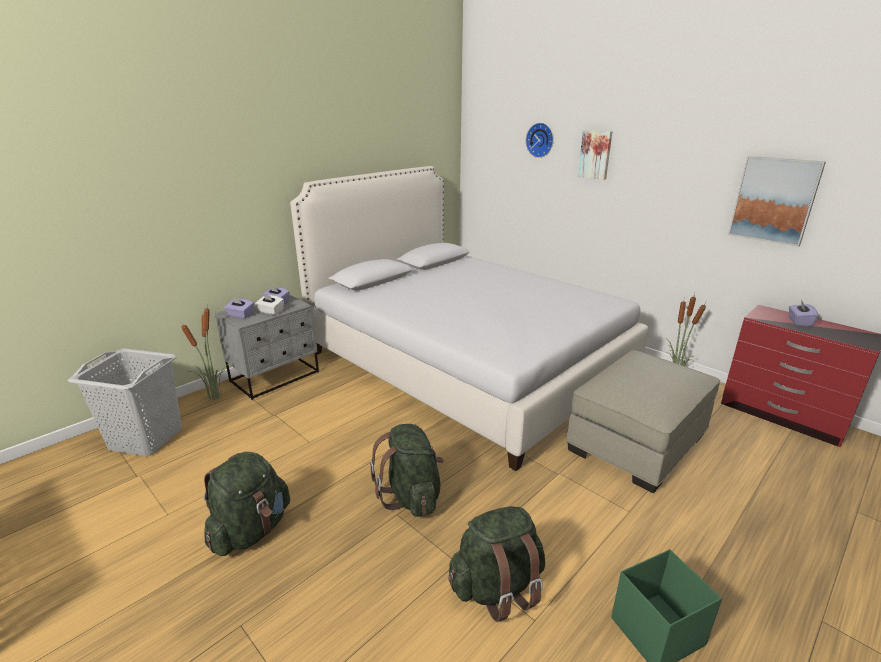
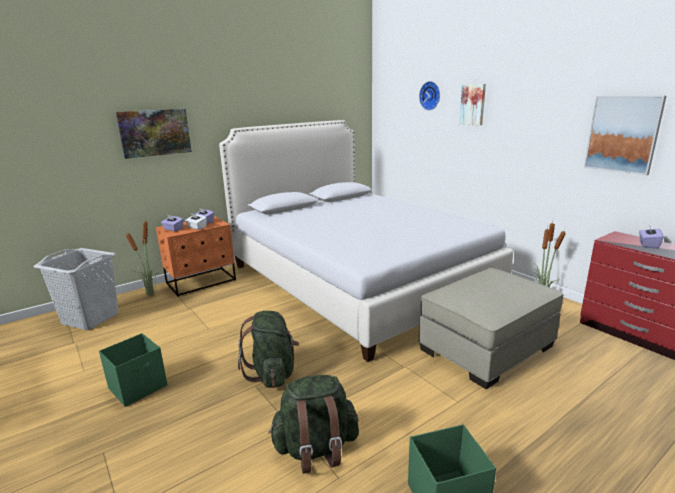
camera: 10 degrees right, 5 degrees down
(209, 191) = (155, 132): none -> picture
(251, 530) = (139, 387): green backpack -> green storage box
(275, 377) = (201, 282): grey nightstand -> orange nightstand

